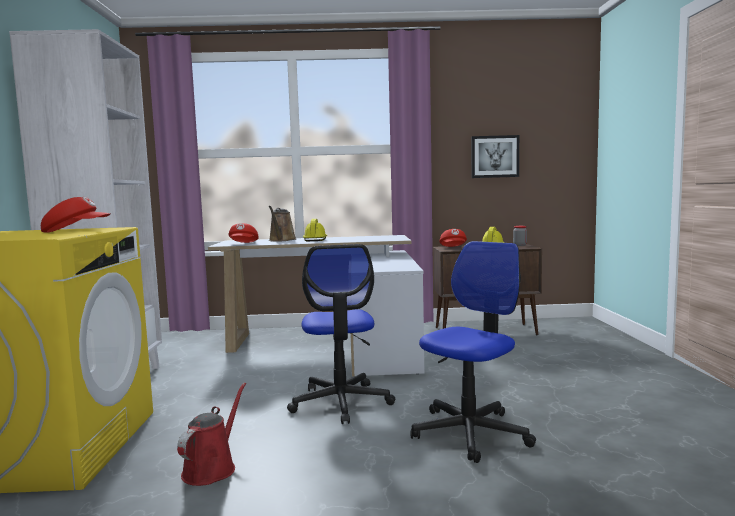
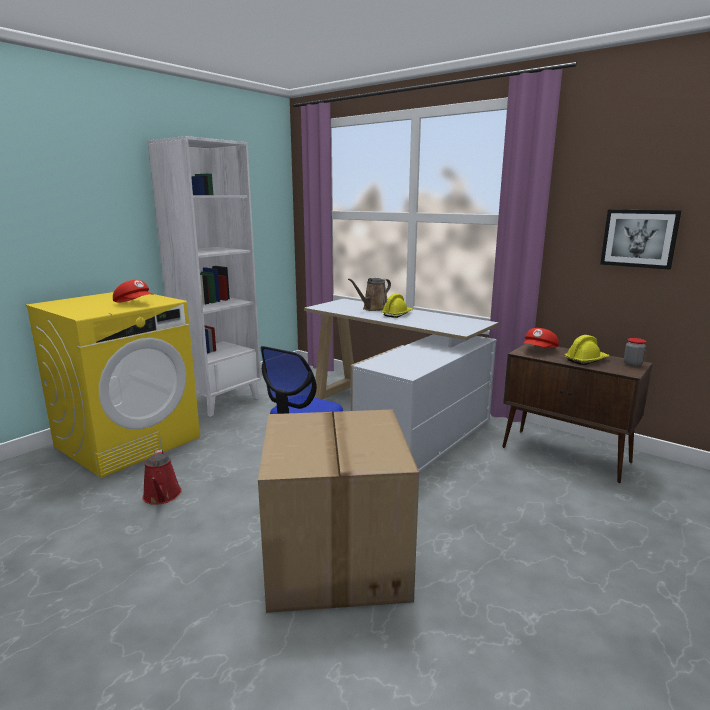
camera: 40 degrees right, 10 degrees up
(212, 468) = (162, 496): red watering can -> red watering can turned 105 degrees clockwise
(243, 244) = (333, 309): red cap -> none
(470, 433) = (338, 559): office chair -> cardboard box

